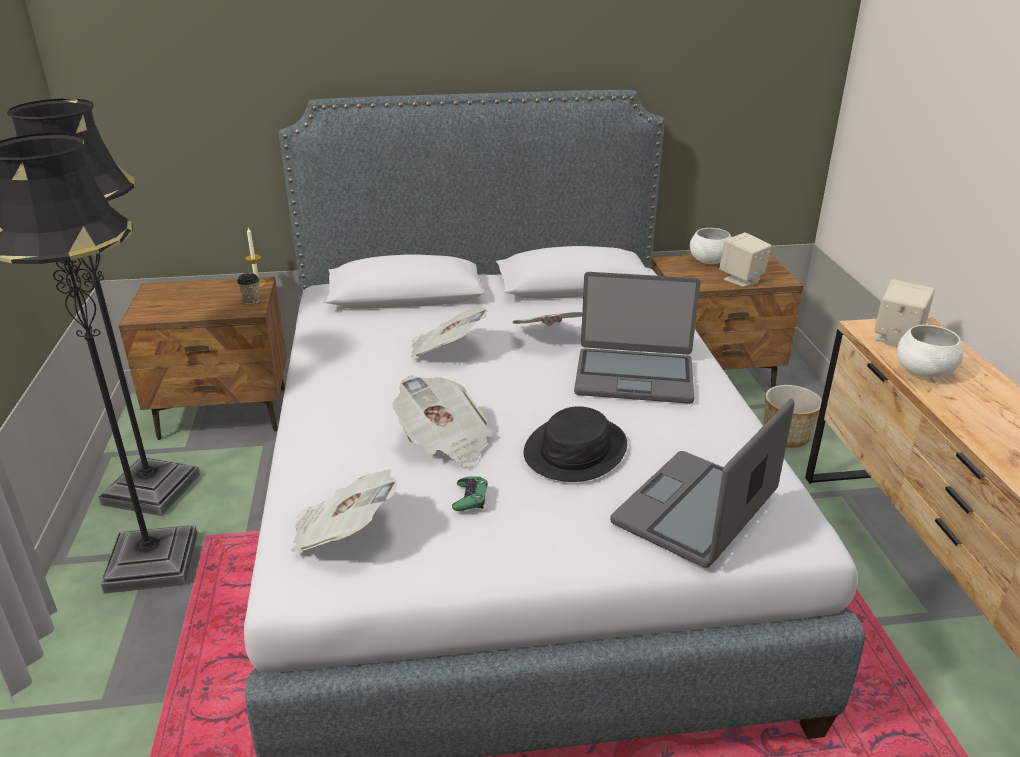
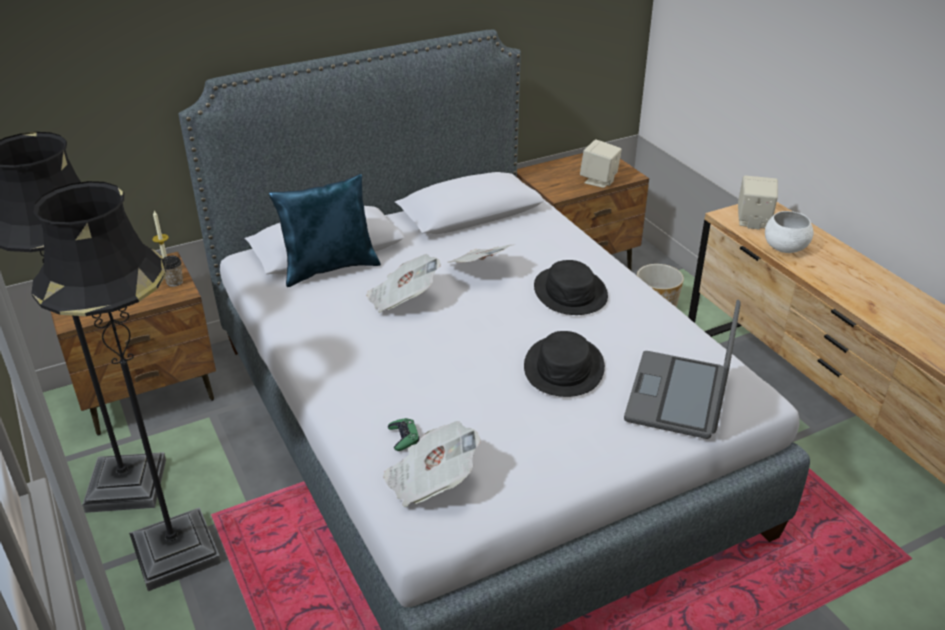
camera: 20 degrees left, 5 degrees up
(395, 310) = (330, 268): none -> blue pillow
(445, 442) = (460, 385): newspaper -> none
(470, 498) = (511, 427): green game controller -> green game controller (403, 437)
(634, 376) = (570, 292): laptop -> black hat
(709, 261) = (563, 166): white bowl -> none

